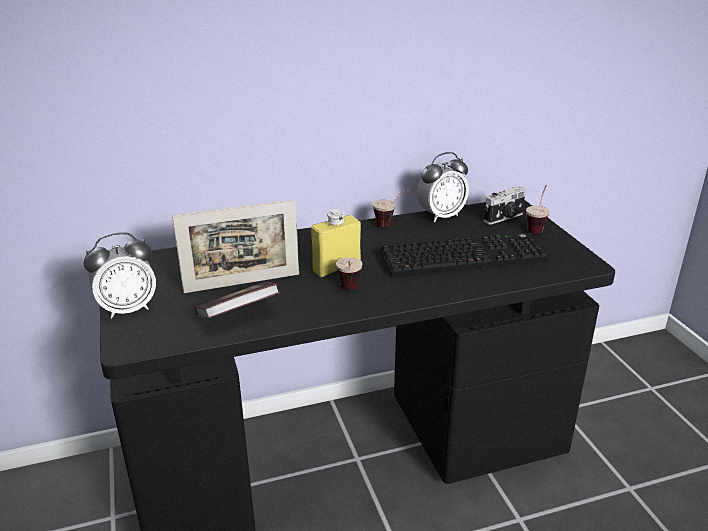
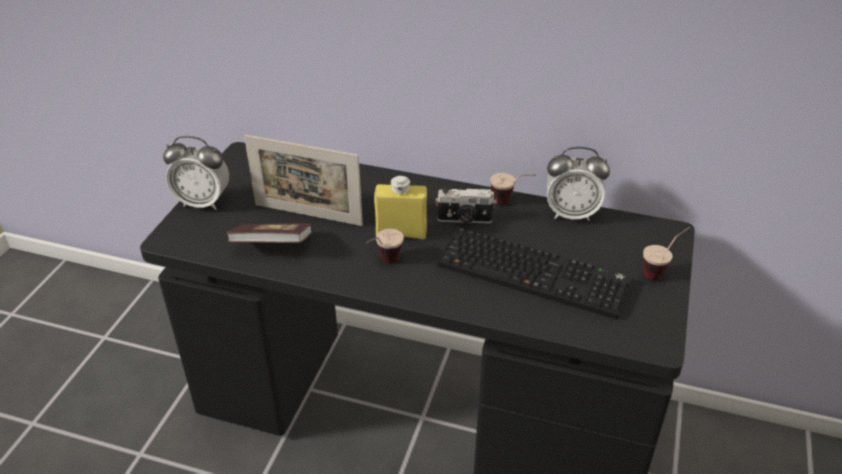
camera: 35 degrees right, 10 degrees up
(504, 218) = (638, 244): camera -> camera (464, 220)

